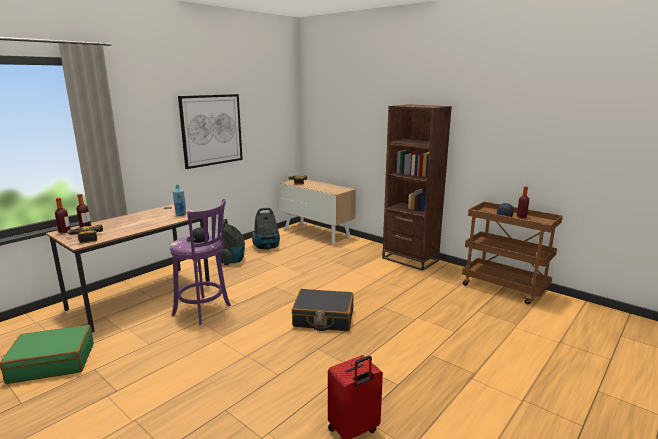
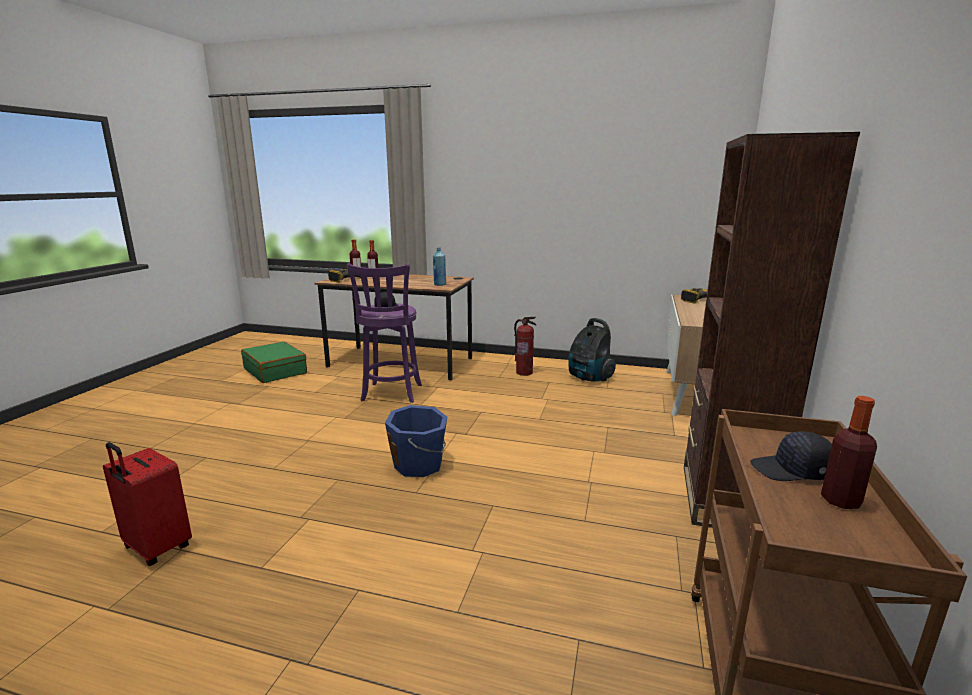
camera: 65 degrees right, 0 degrees up
(211, 130) = (558, 194): picture -> none
(232, 260) = (524, 372): vacuum cleaner -> fire extinguisher
(323, 318) = (419, 464): black suitcase -> blue bucket

